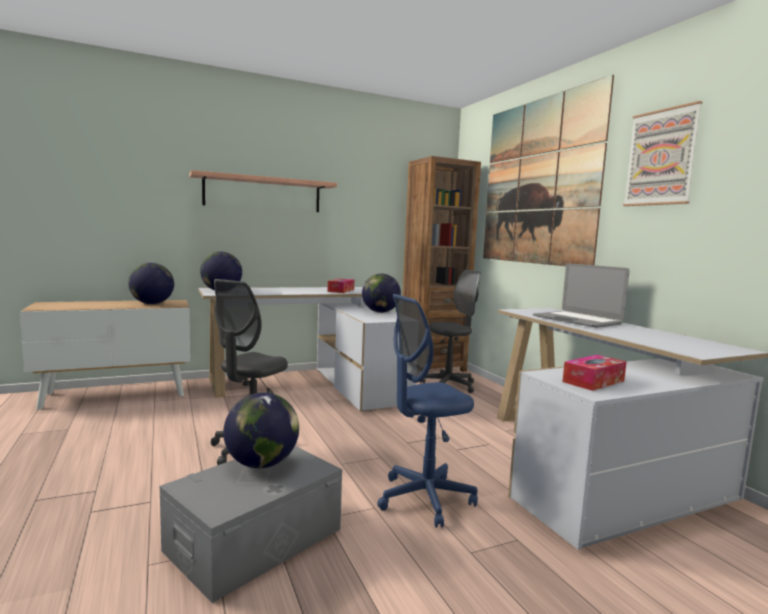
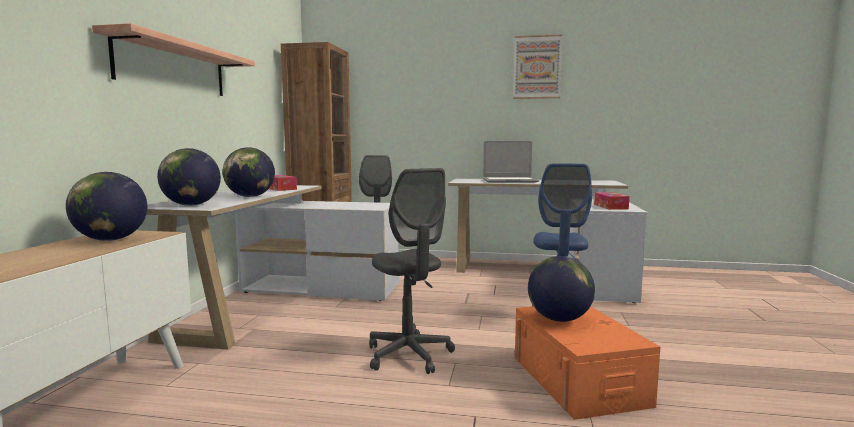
camera: 55 degrees left, 0 degrees up
(254, 539) = (578, 380): grey storage box -> orange storage box
(380, 312) = (343, 203): globe -> globe (250, 196)
(538, 182) = (424, 77): picture -> none

